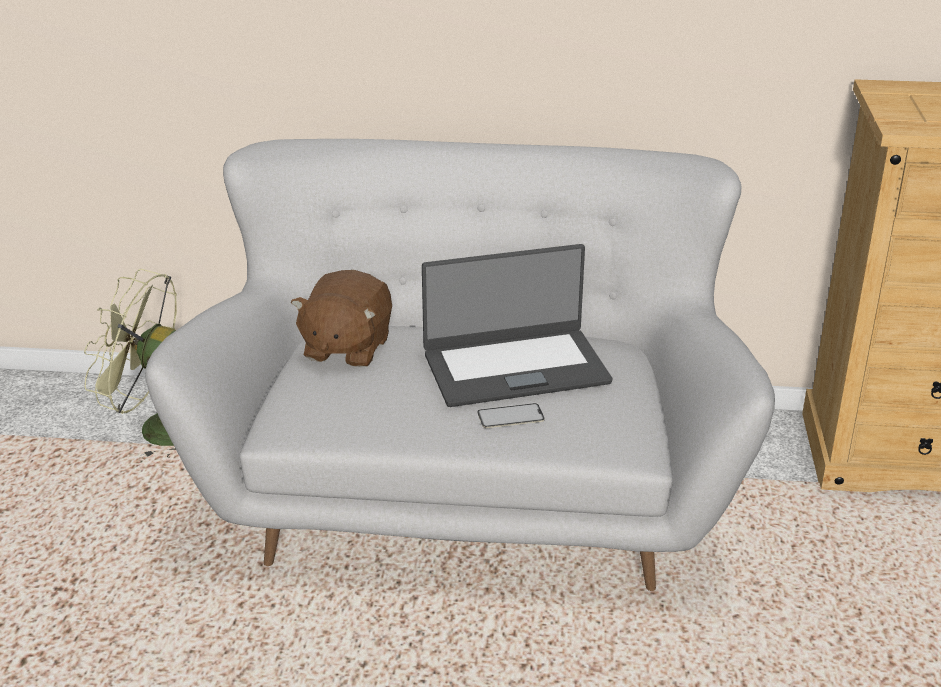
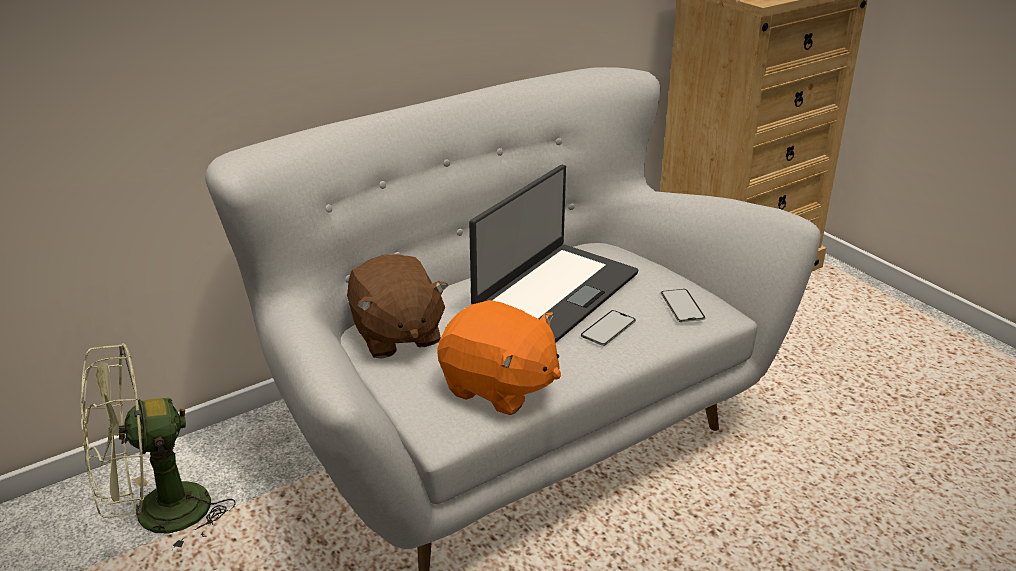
camera: 40 degrees left, 0 degrees up
(358, 420) = (499, 387): none -> orange plush toy
(608, 428) = (682, 306): none -> phone

